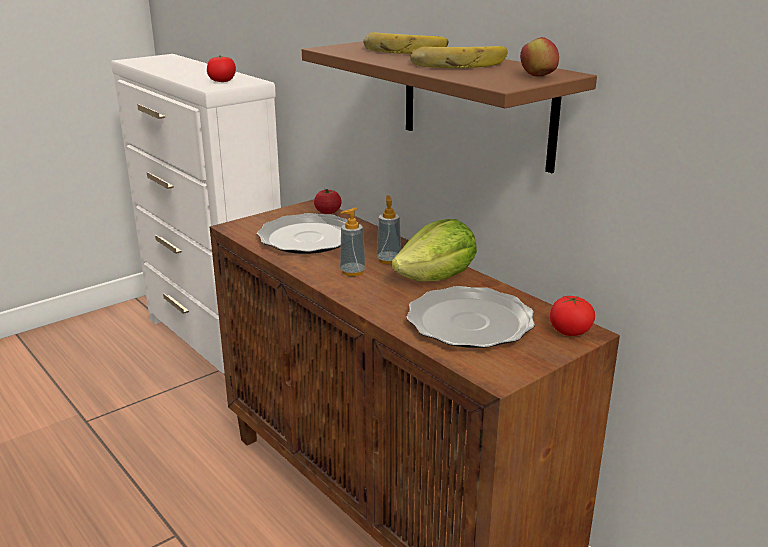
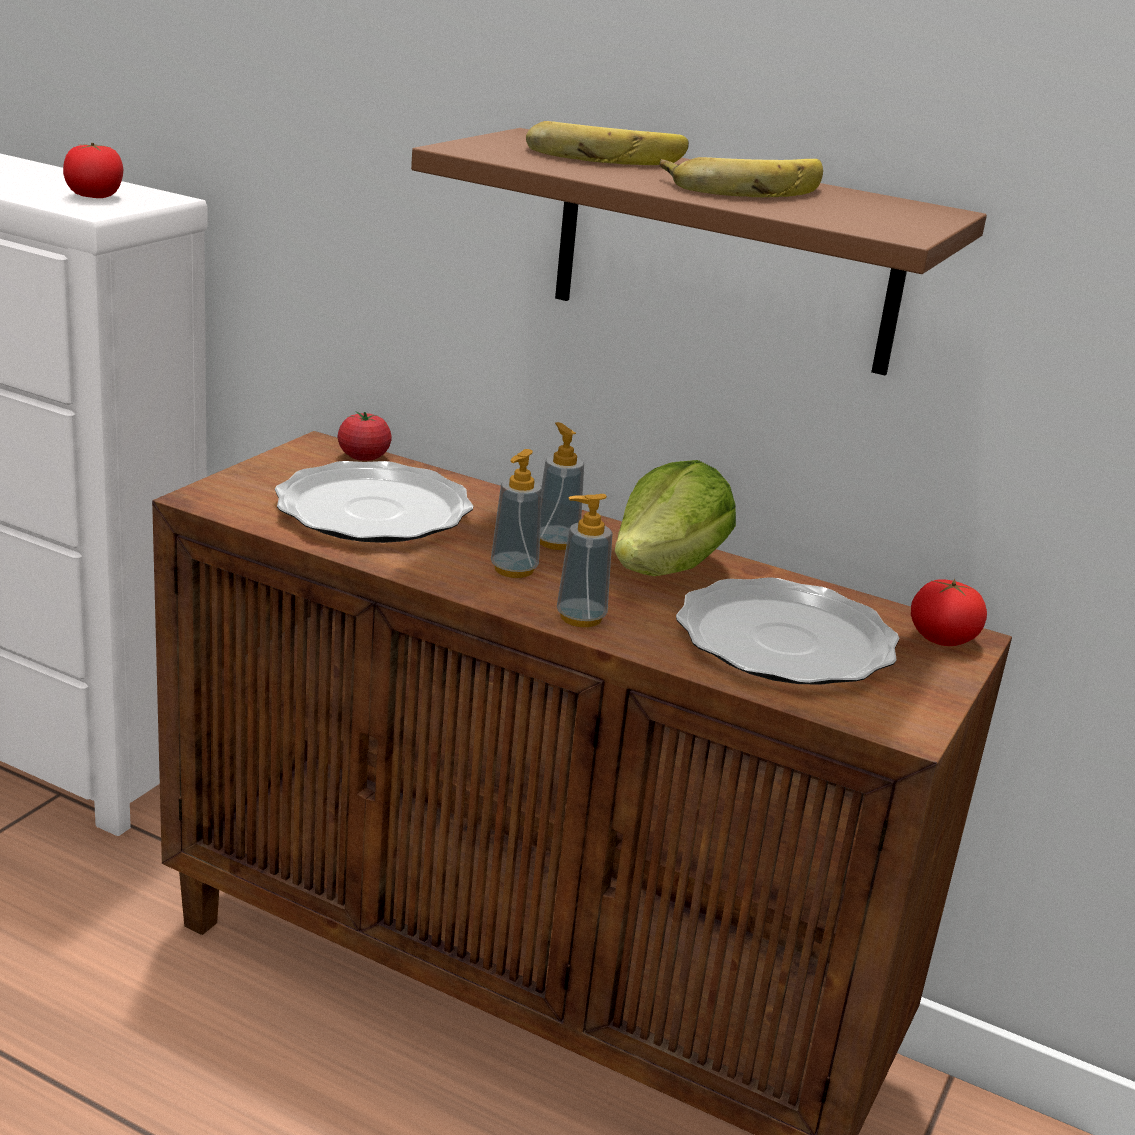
camera: 25 degrees left, 0 degrees up
(365, 299) = (580, 618): none -> soap dispenser
(538, 76) = (914, 215): apple -> none

